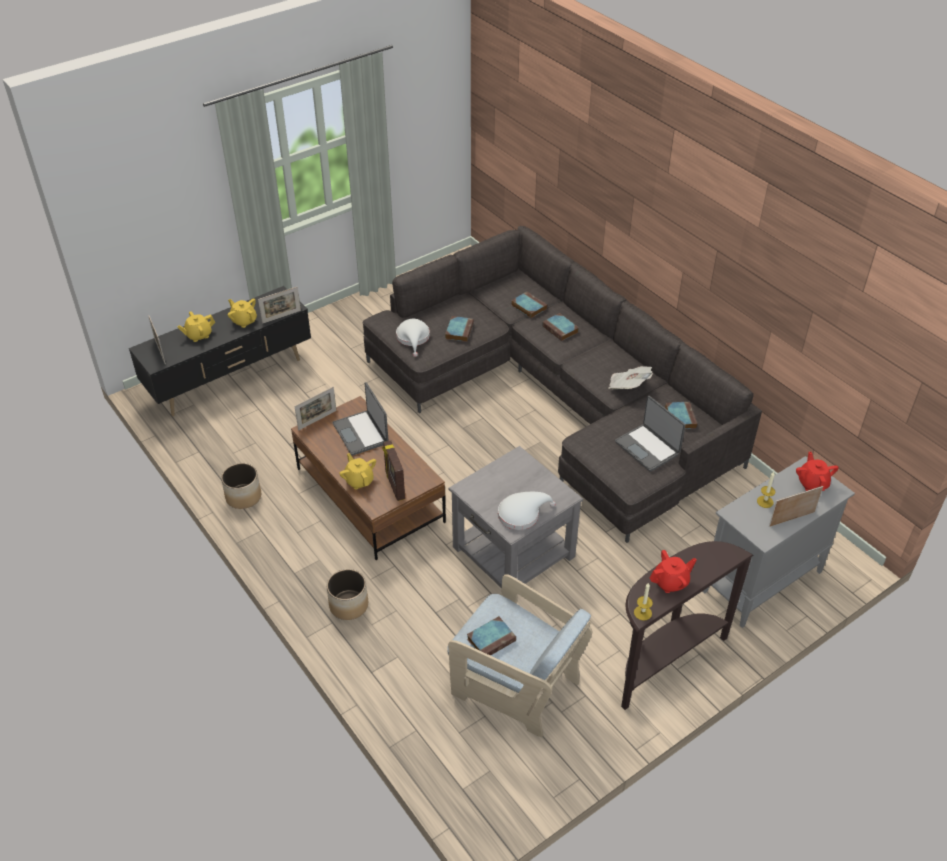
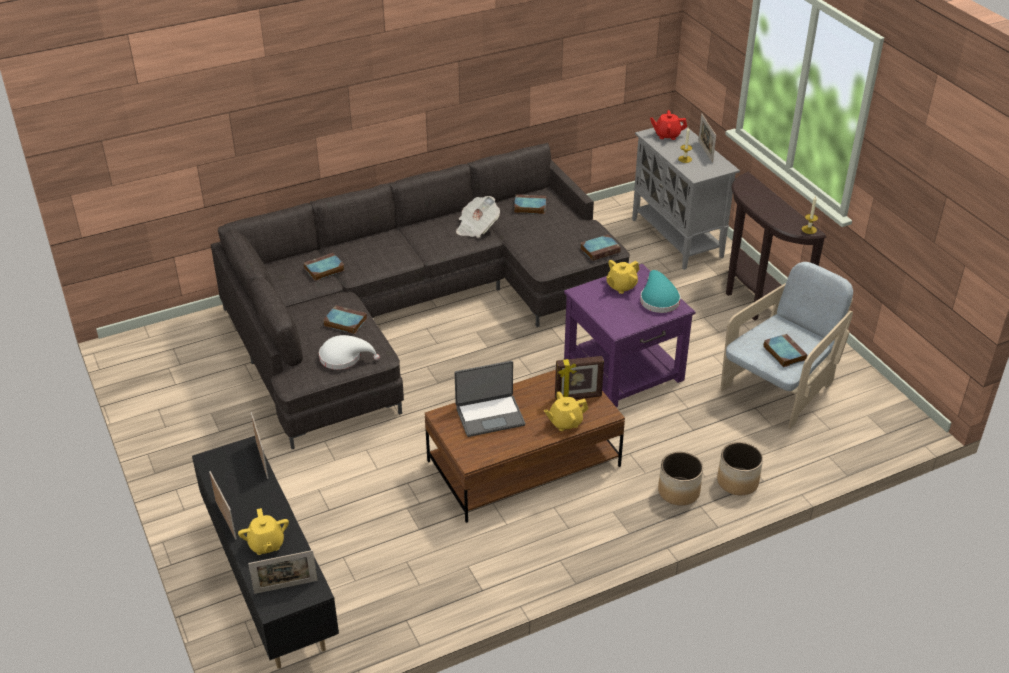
camera: 80 degrees left, 5 degrees down
(243, 497) = (500, 575): planter -> planter (737, 482)
(244, 321) = (254, 497): yellow teapot -> yellow teapot (621, 286)
(317, 420) = (457, 450): picture frame -> picture frame (225, 519)
(513, 552) = (623, 369): grey side table -> purple side table
(522, 514) = (658, 299): white hat -> turquoise hat
(561, 329) = (373, 254): book -> book (600, 250)
(648, 448) = (565, 230): laptop -> none
(671, 582) = (777, 211): red teapot -> none

